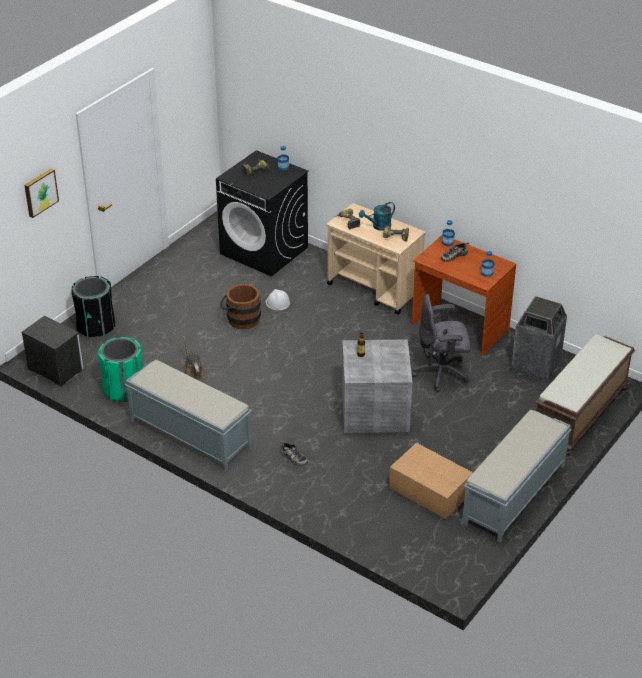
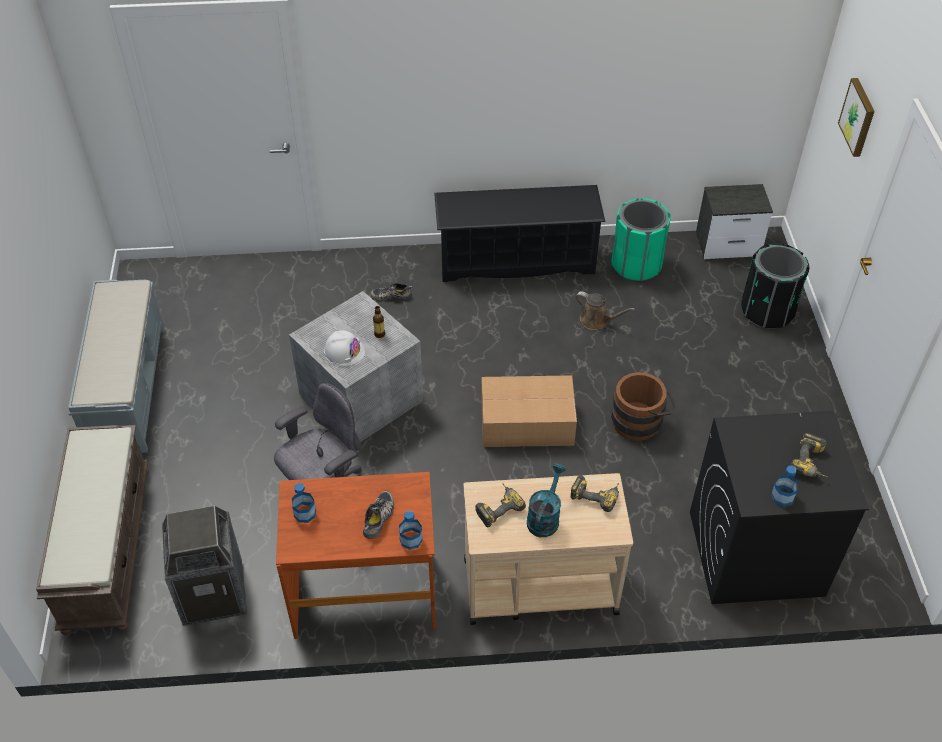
camera: 140 degrees right, 10 degrees up
(189, 434) = (516, 260): grey bench -> black shoe rack
(277, 302) = (630, 474): white hard hat -> white hard hat (344, 351)
(430, 491) = (221, 341): cardboard box -> cardboard box (525, 422)

